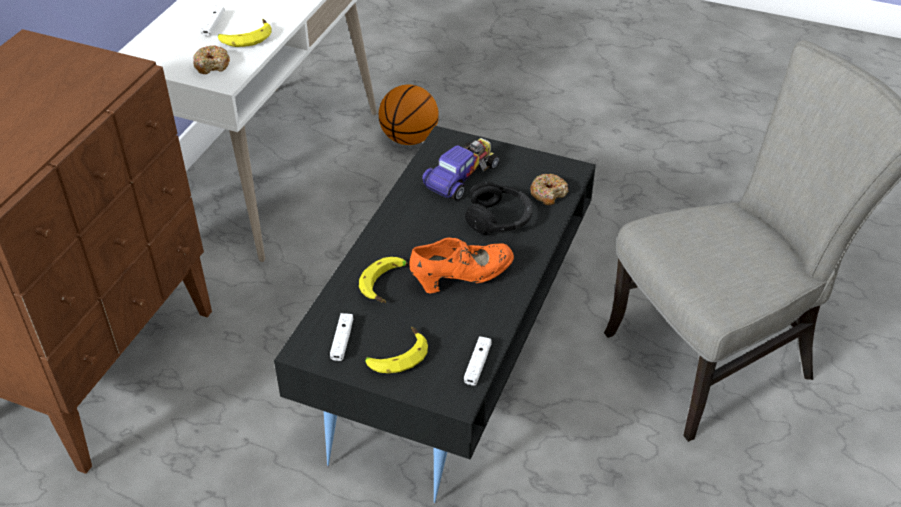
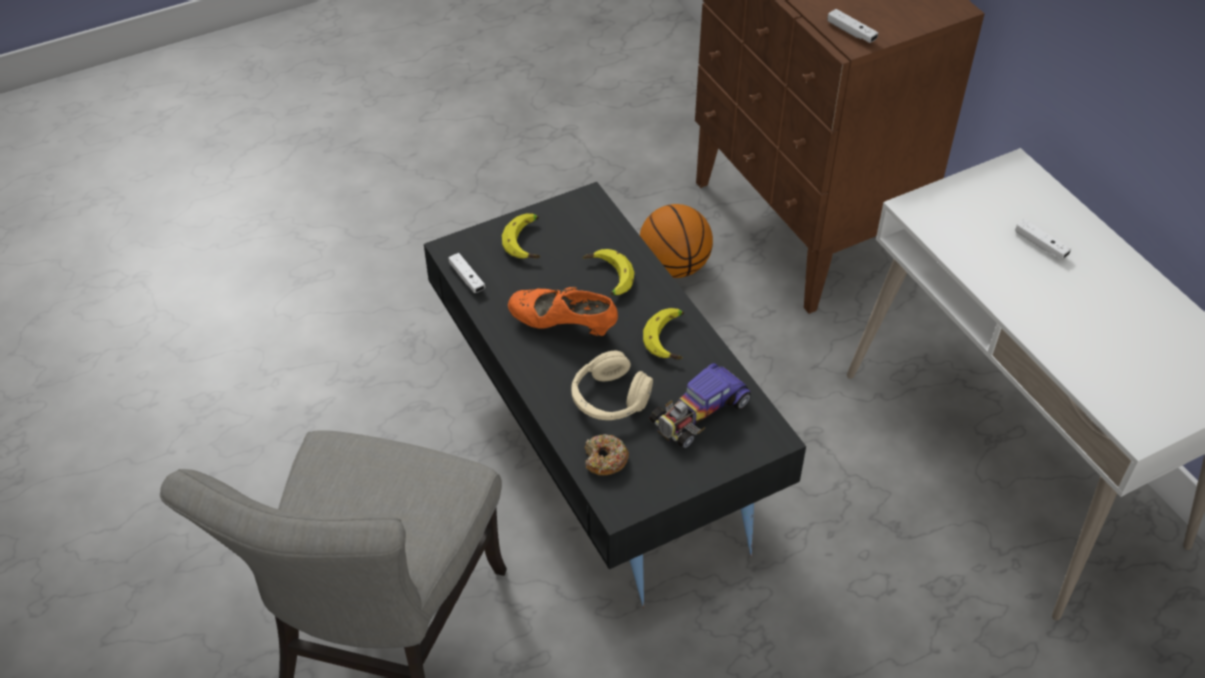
camera: 130 degrees right, 5 degrees up
(212, 65) = (952, 211): donut -> none
(245, 38) = (991, 256): banana -> banana (670, 339)
(342, 341) = (575, 222): white game controller -> white game controller (851, 32)
(409, 138) = (971, 621): basketball -> basketball (674, 267)
(461, 176) = (699, 412): toy car -> toy car turned 60 degrees clockwise
(462, 278) = (563, 325): orange shoe -> orange shoe turned 90 degrees clockwise
(499, 218) = (609, 398): black headphones -> beige headphones

